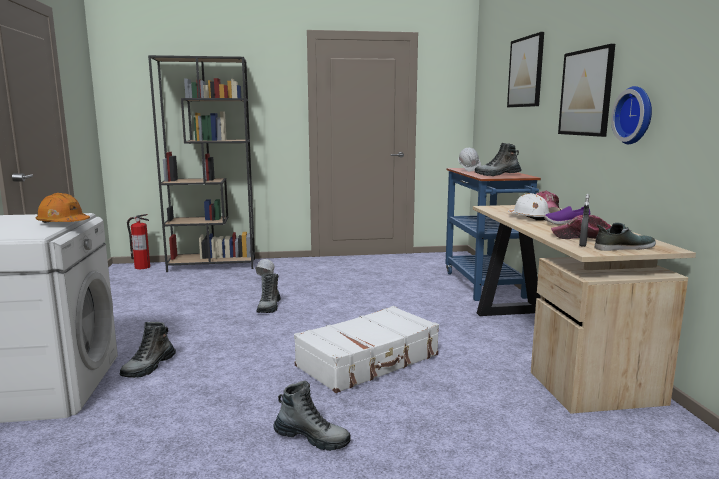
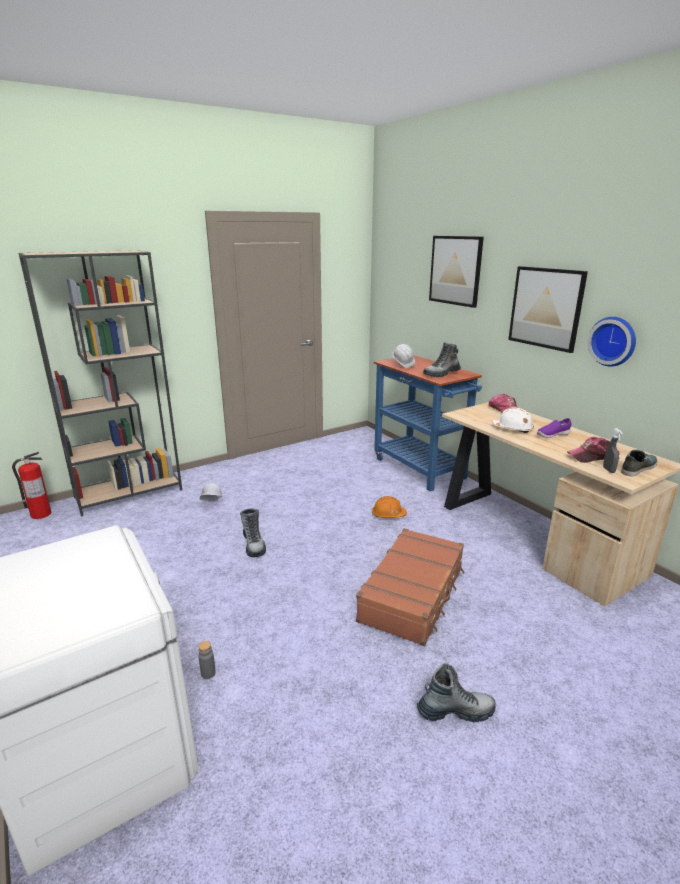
camera: 25 degrees left, 10 degrees up
(63, 223) = (123, 565): orange hard hat -> orange hard hat (388, 514)
(149, 367) = (208, 673): boot -> grey bottle
(369, 361) = (413, 594): white suitcase -> brown suitcase

